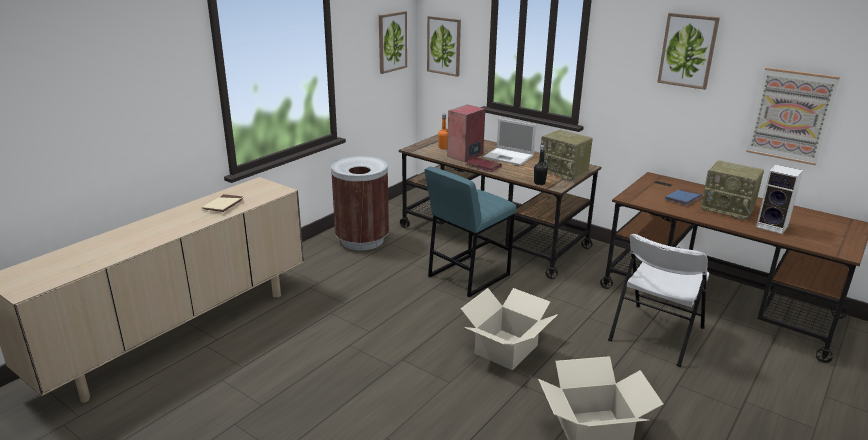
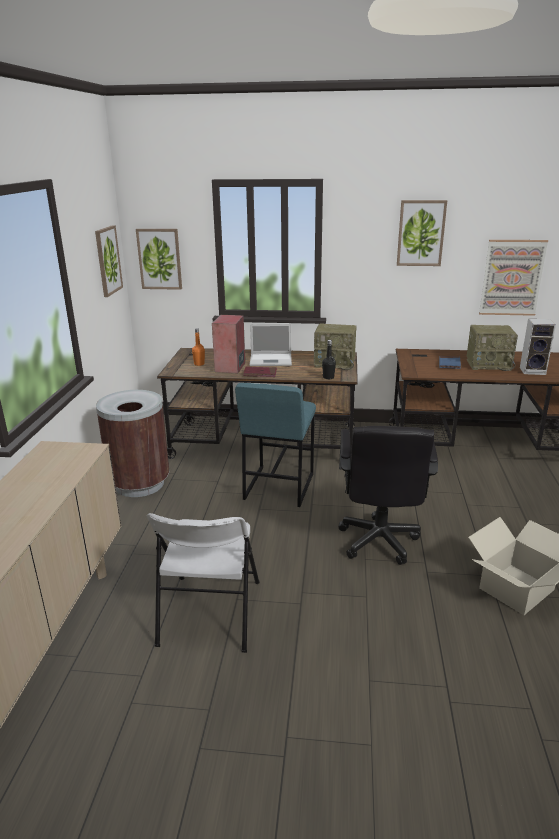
camera: 30 degrees left, 0 degrees up
(223, 205) = (39, 486): beige book -> none
(505, 349) = (379, 544): cardboard box -> black office chair
(656, 334) = (472, 487): white chair -> white chair (210, 612)

